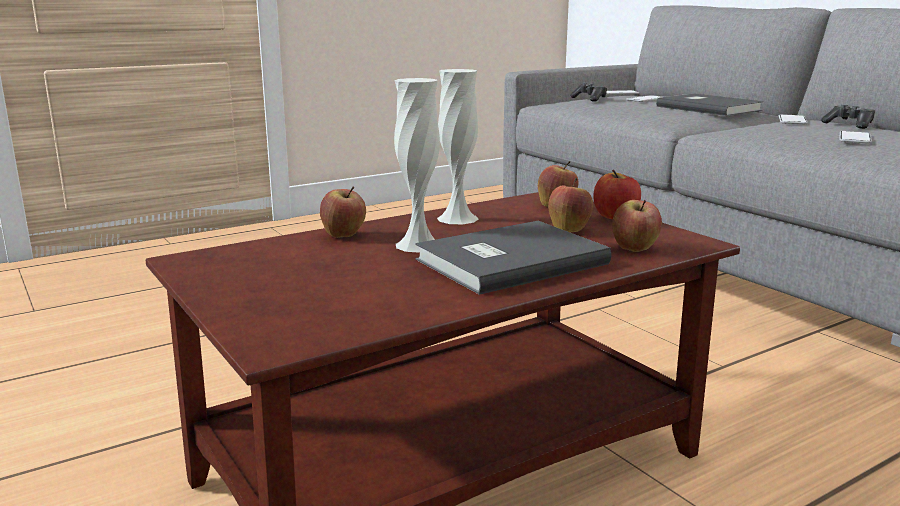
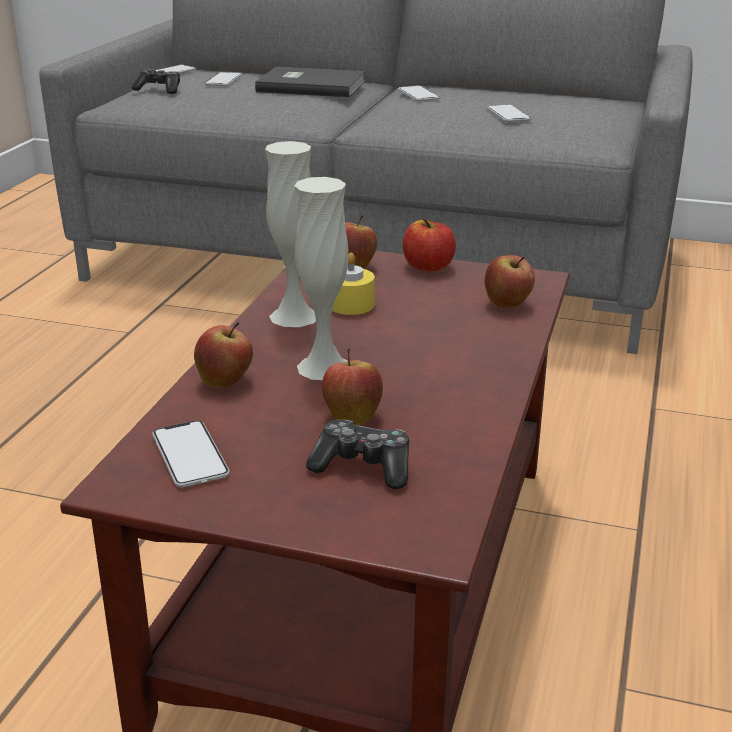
camera: 40 degrees left, 10 degrees up
(247, 259) = (190, 455): none -> phone
(507, 261) = (436, 358): grey book -> none
(510, 222) = (351, 304): none -> yellow candle
(569, 229) = (418, 297): apple -> apple (352, 417)
(849, 125) = (472, 92): game controller -> game controller (363, 466)

